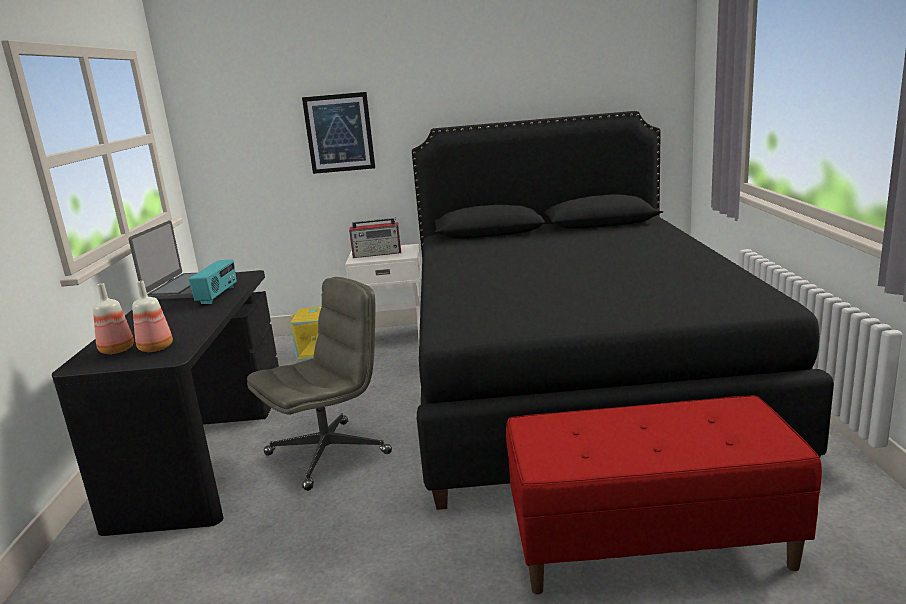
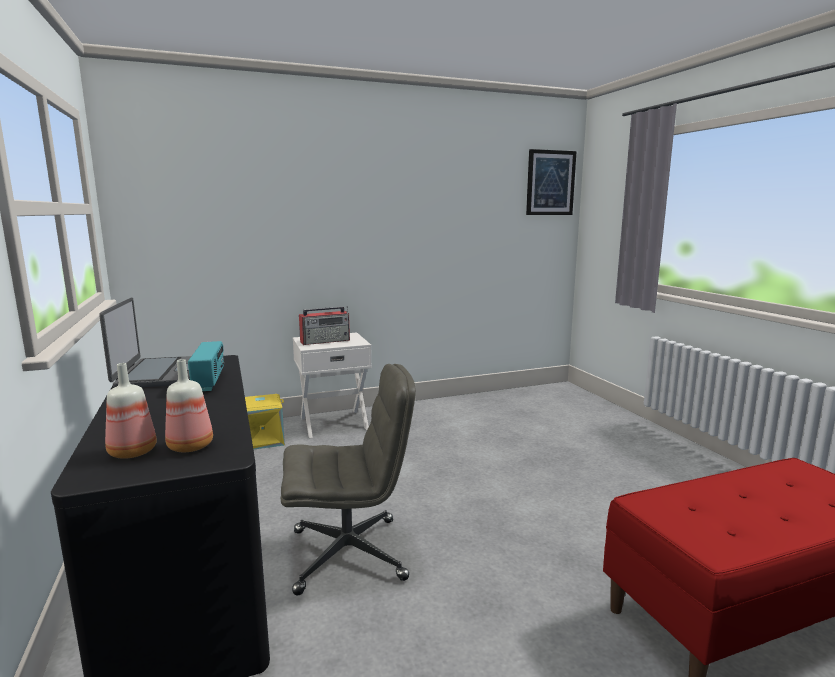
camera: 20 degrees left, 5 degrees down
(329, 453) = (350, 554): grey office chair -> grey office chair turned 45 degrees clockwise
(339, 133) = (287, 223): picture -> picture (550, 183)
(572, 380) = (535, 454): black bed -> none

